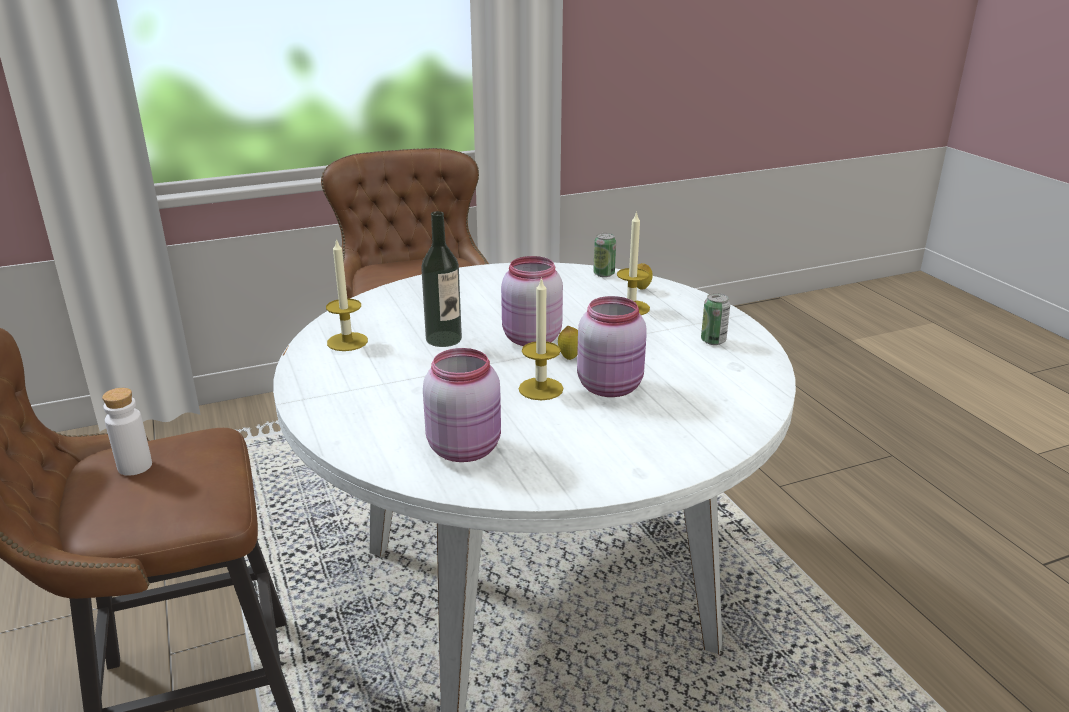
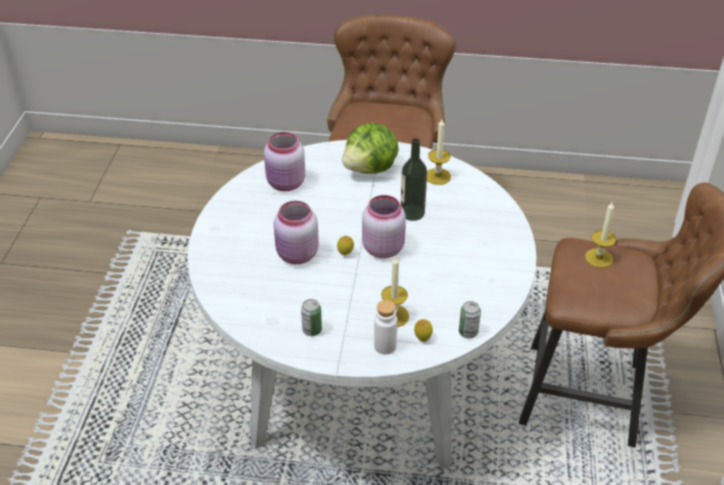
camera: 120 degrees right, 15 degrees up
(135, 466) = (400, 119): white bottle -> white bottle (385, 346)
(366, 390) = (371, 169): none -> lettuce
(541, 389) = (319, 228): candle -> candle (599, 258)

